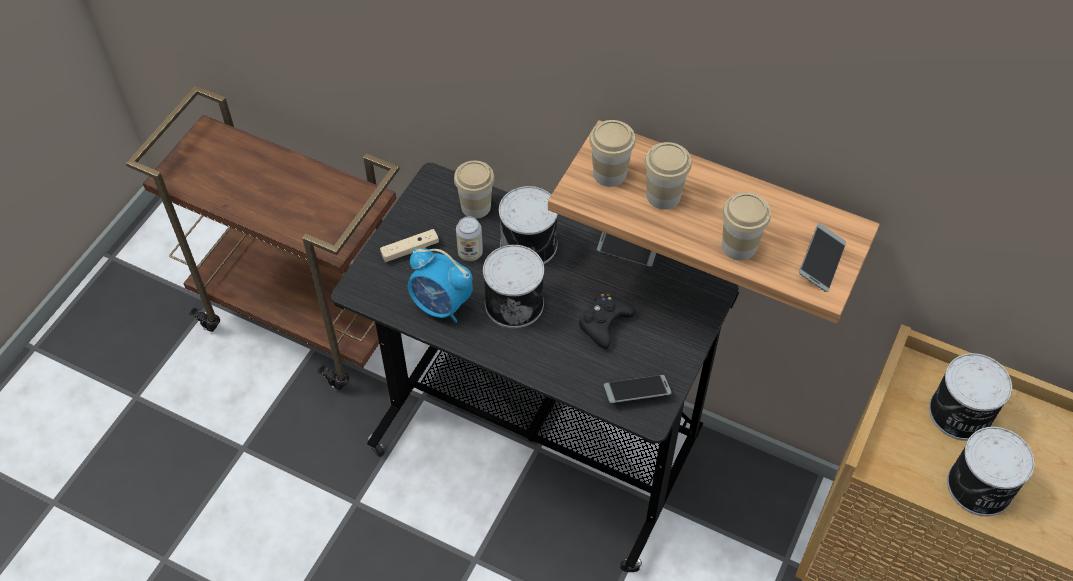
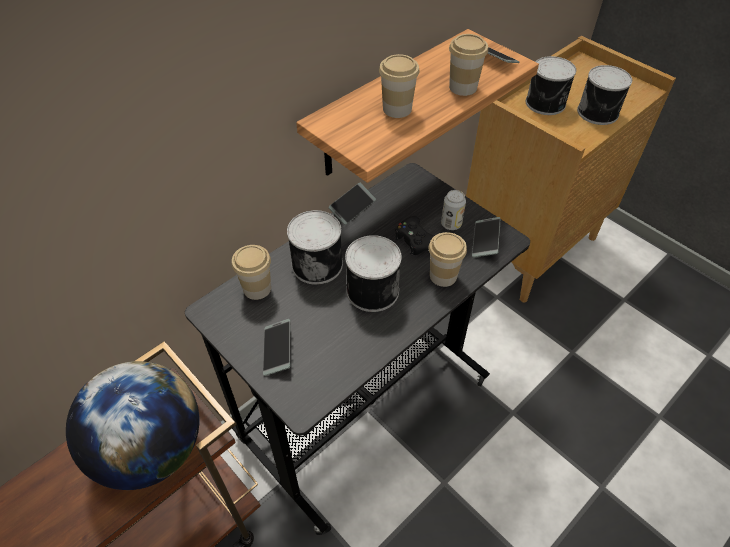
camera: 70 degrees left, 5 degrees down
(309, 214) = (151, 449): none -> globe
(410, 250) = (277, 350): beige game controller -> phone
(441, 305) = (351, 342): alarm clock -> none
(470, 252) = (304, 306): can -> can (451, 224)
(609, 173) = (358, 130): cup -> cup (443, 276)

